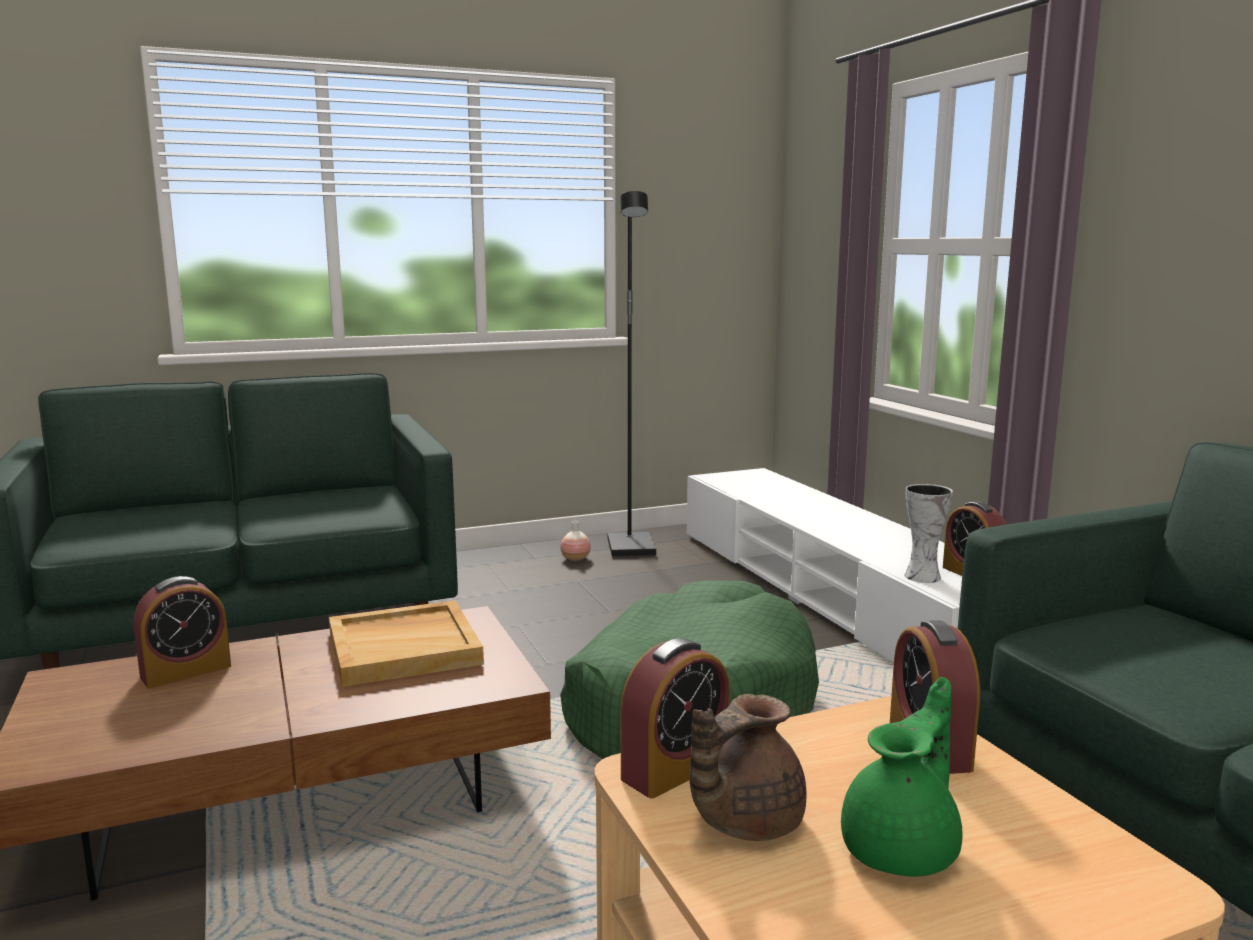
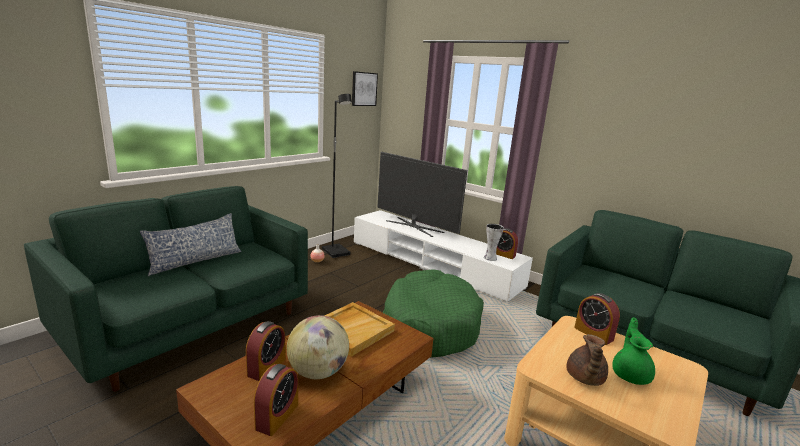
camera: 30 degrees left, 5 degrees up
(252, 696) = (318, 372): none -> globe
(258, 500) = (195, 261): none -> pillow
(675, 769) = (543, 364): alarm clock -> alarm clock (277, 416)
(725, 190) = (363, 89): none -> picture
(805, 501) = (414, 226): none -> television

